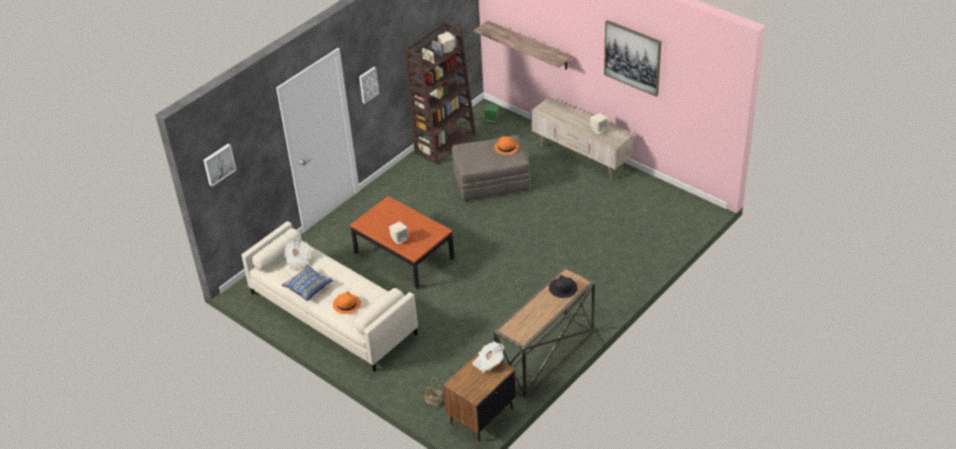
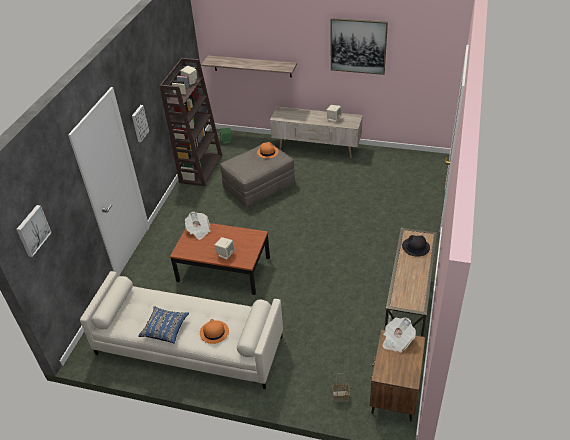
camera: 25 degrees left, 0 degrees up
(297, 260) = (138, 305): newspaper -> newspaper (198, 230)

